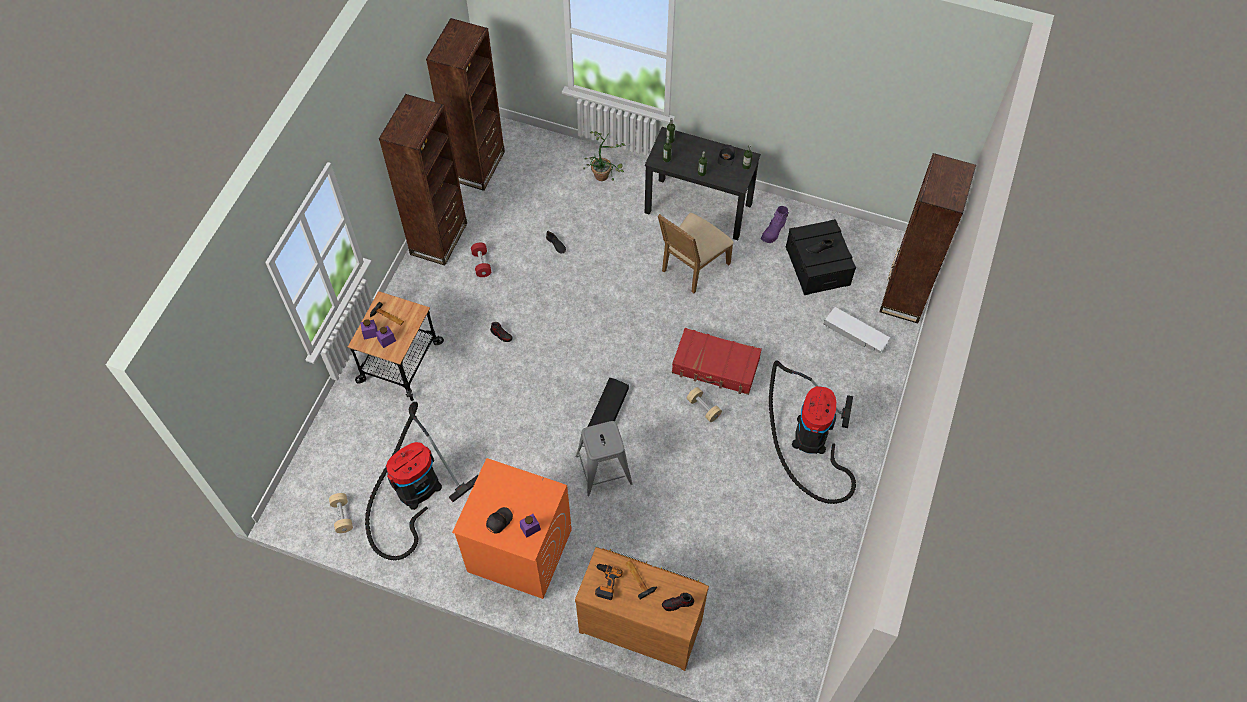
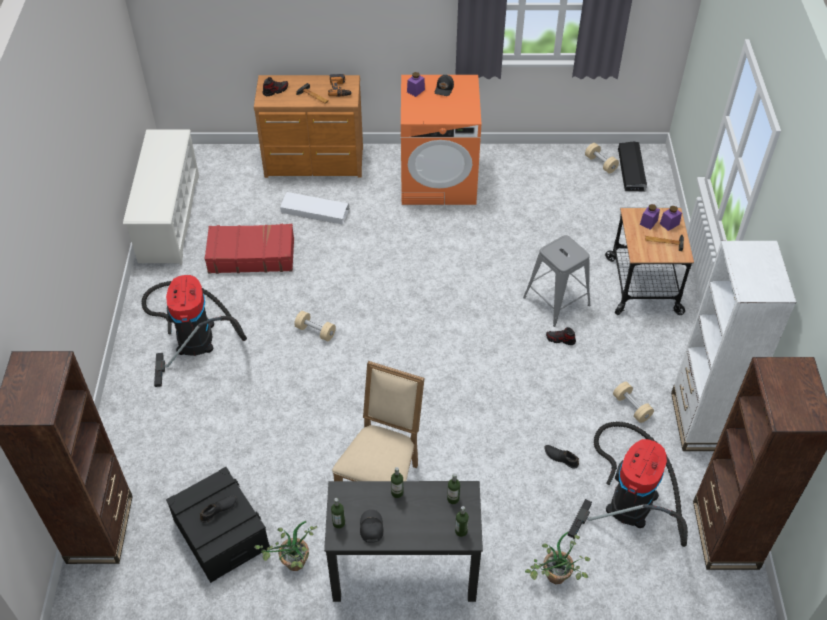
camera: 160 degrees right, 10 degrees down
(414, 492) = (553, 194): vacuum cleaner -> vacuum cleaner (632, 497)
(439, 239) = (700, 421): brown bookcase -> white bookcase
(481, 264) = (631, 407): red dumbbell -> beige dumbbell
(604, 470) = (393, 254): grey stool -> grey stool (556, 301)
(607, 412) = (413, 300): black storage box -> black storage box (631, 169)
(715, 367) = (315, 375): red suitcase -> red suitcase (251, 255)
(774, 231) = (291, 566): purple boot -> potted plant
(815, 593) = (169, 218): none -> white shoe rack
(856, 333) = (159, 460): white storage box -> white storage box (314, 211)

